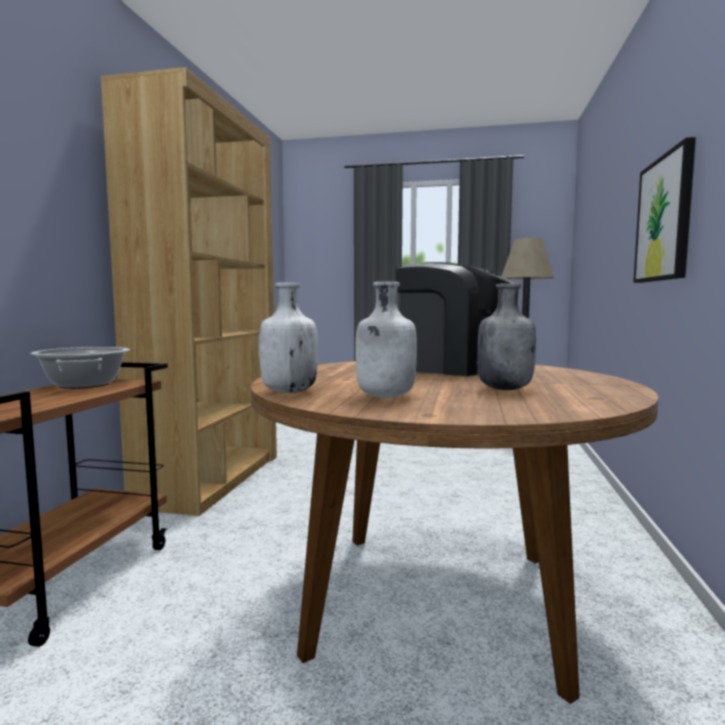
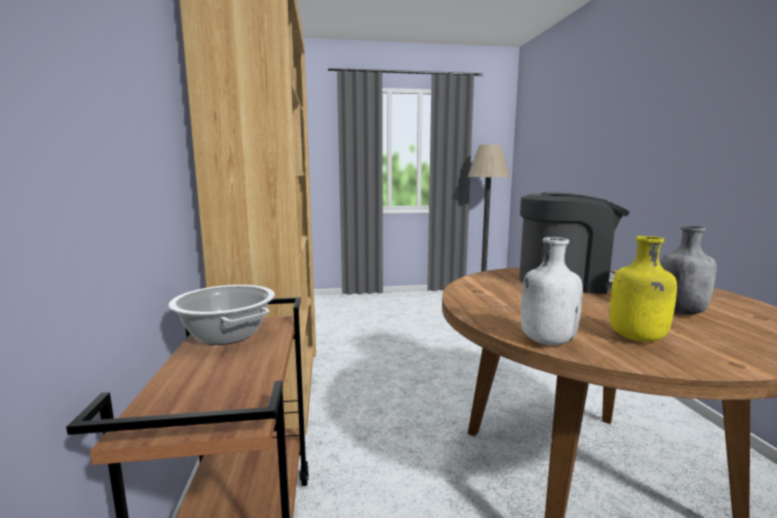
camera: 20 degrees left, 5 degrees up
(384, 397) = (637, 338): white bottle -> yellow bottle
(664, 219) = (672, 151): picture -> none

